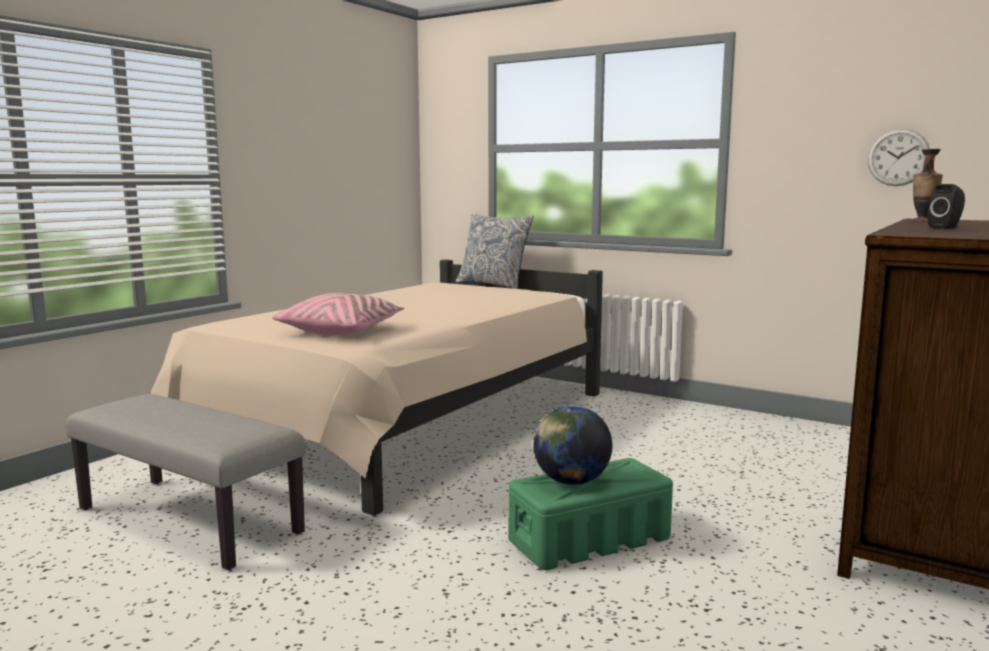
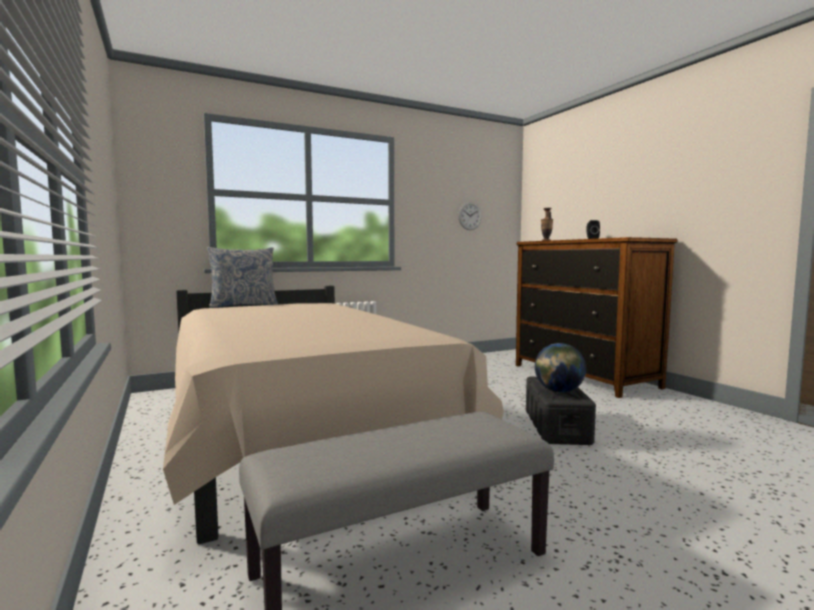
camera: 60 degrees left, 5 degrees down
(341, 331) = (370, 332): pink pillow -> none
(588, 540) = (556, 427): green storage box -> black storage box

